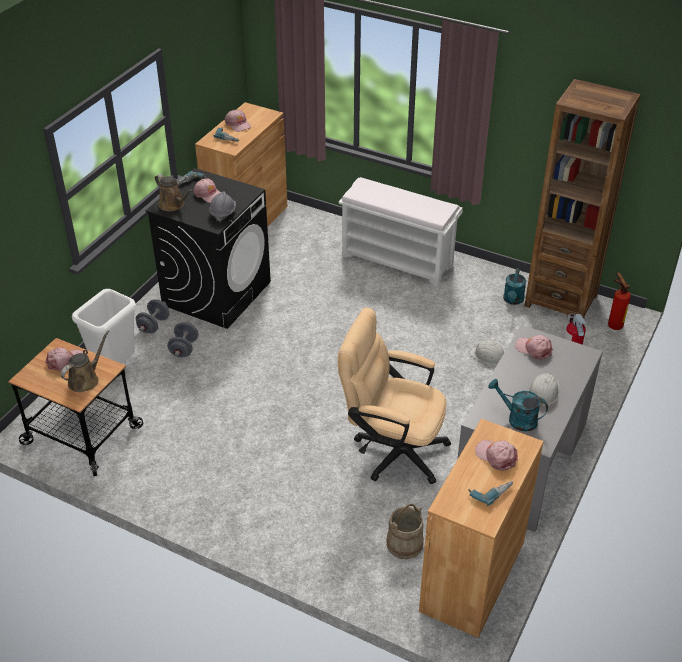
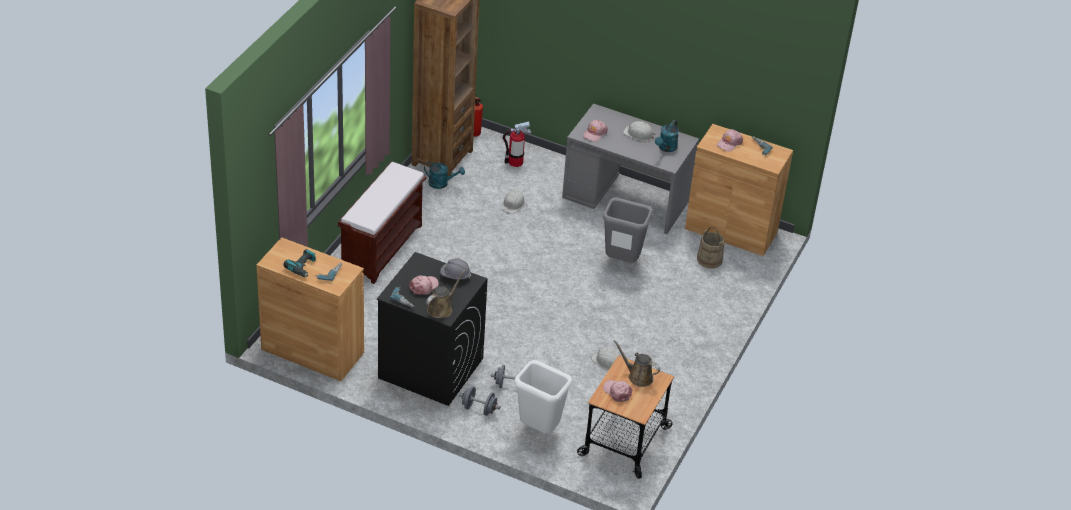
camera: 95 degrees left, 0 degrees up
(213, 427) = (607, 361): none -> white hard hat
(238, 124) = (303, 267): pink cap -> power drill
(392, 449) = (621, 261): beige office chair -> grey trash can
(398, 260) = (382, 247): white bench -> brown bench

